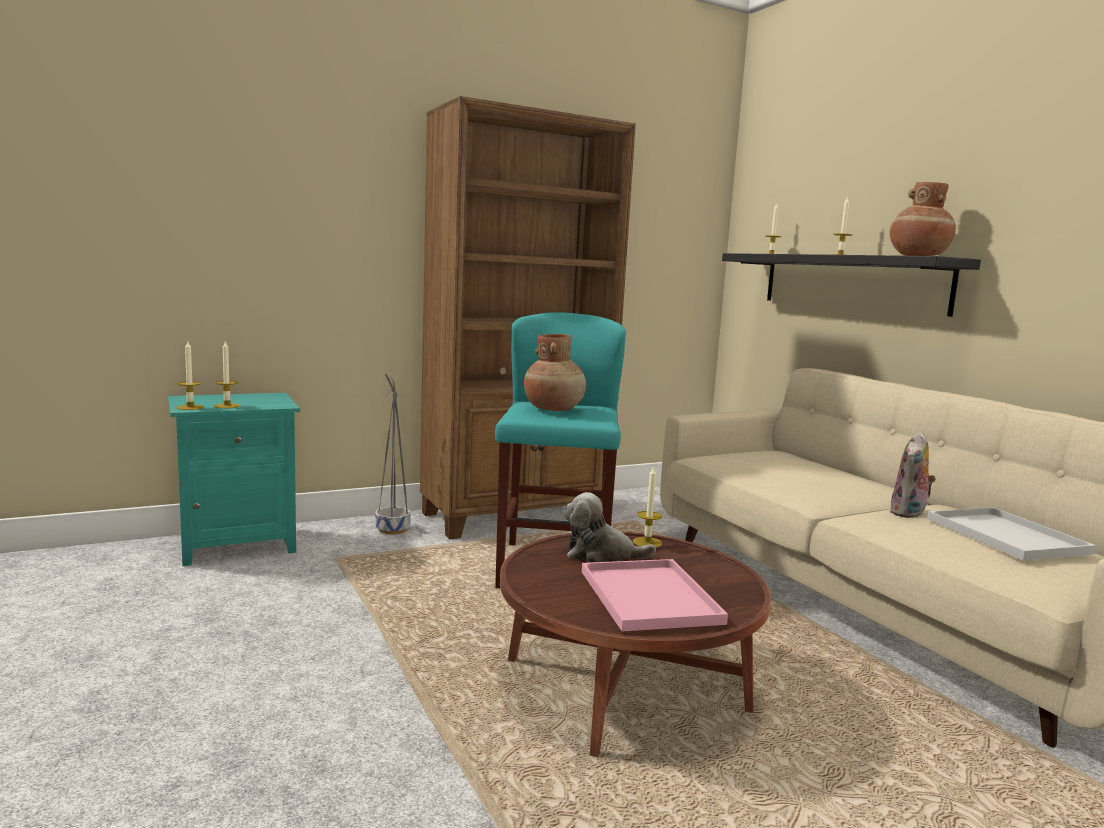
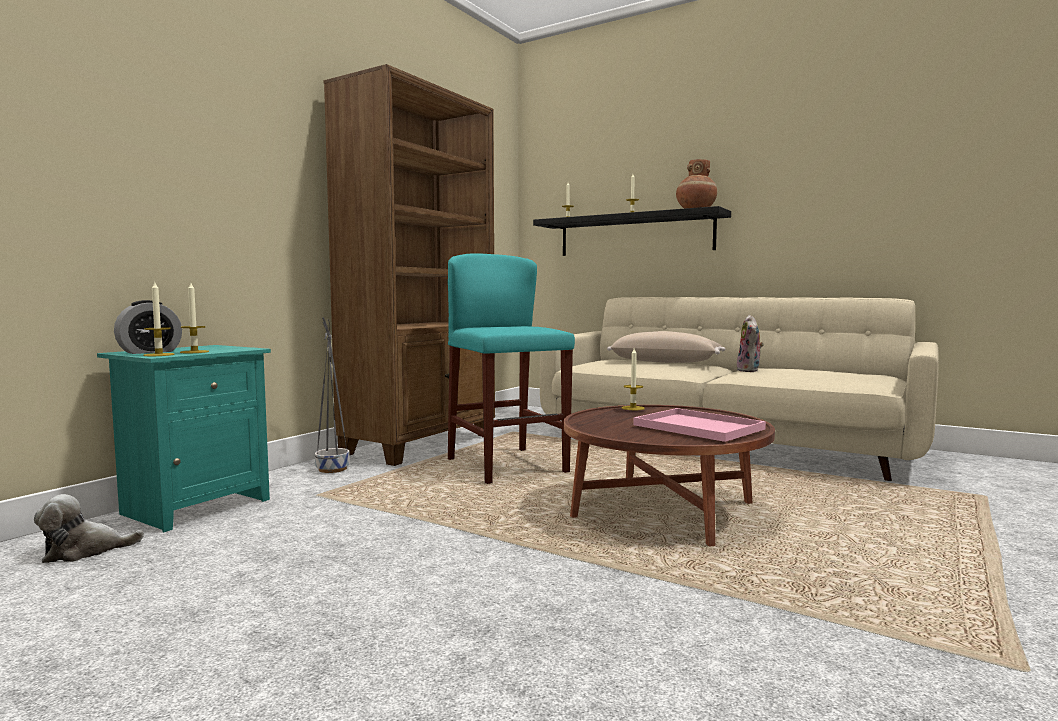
camera: 30 degrees left, 5 degrees down
(200, 400) = (150, 352): none -> alarm clock
(554, 409) = (506, 327): brown vase -> none
(601, 554) = (619, 418): plush toy -> plush toy (84, 551)
(821, 473) = (666, 362): none -> beige pillow
(1009, 536) = (817, 370): white tray -> none

